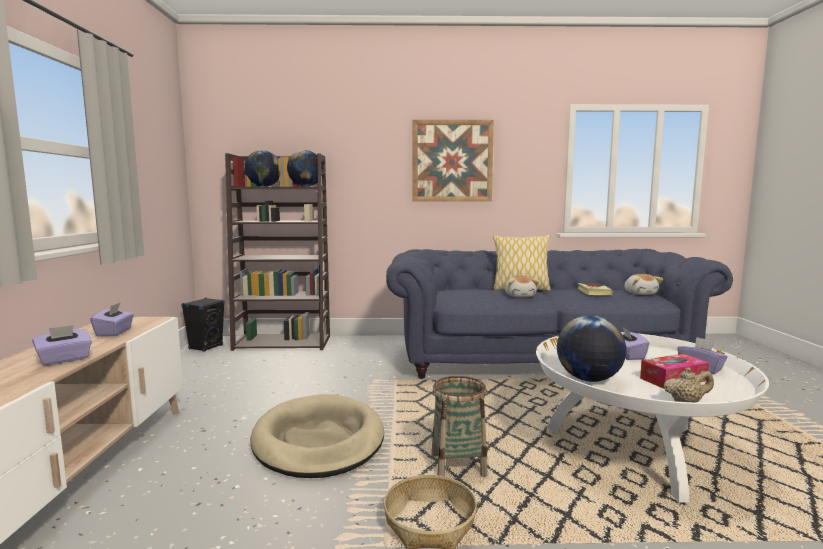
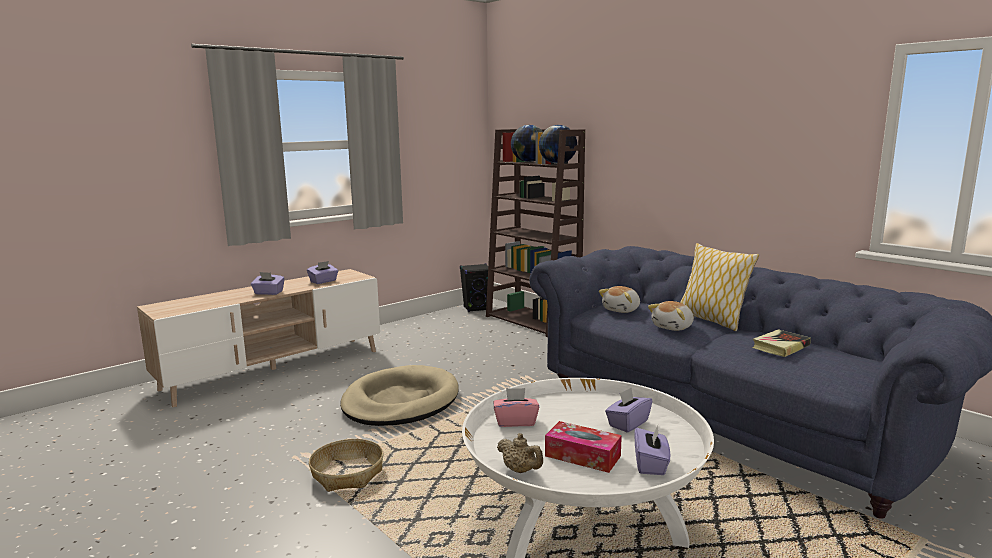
camera: 50 degrees right, 5 degrees up
(452, 161) = (716, 136): picture -> none
(458, 465) = (434, 457): basket -> none
(588, 379) = (515, 421): globe -> pink tissue box
(640, 293) = (848, 368): plush toy -> plush toy (622, 310)

